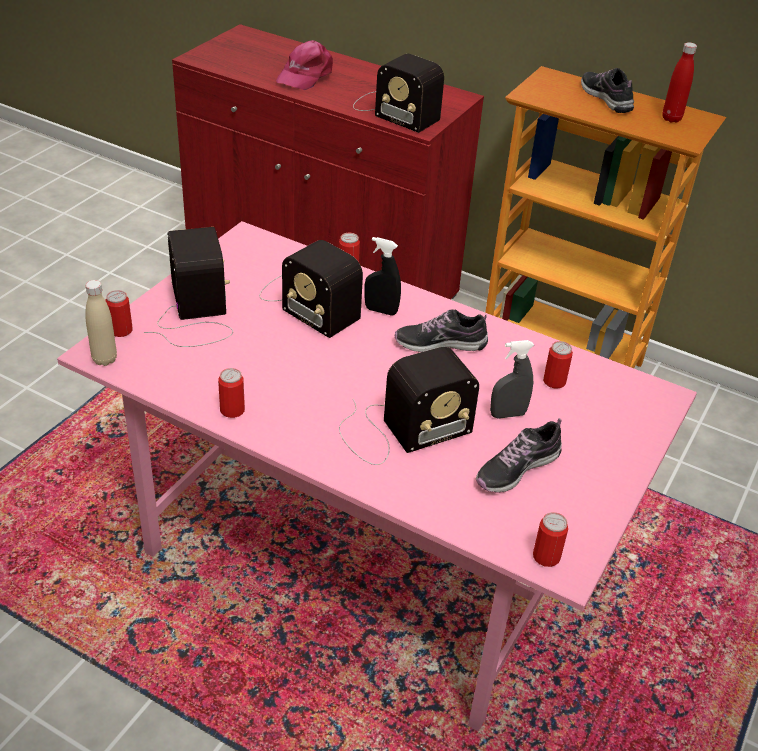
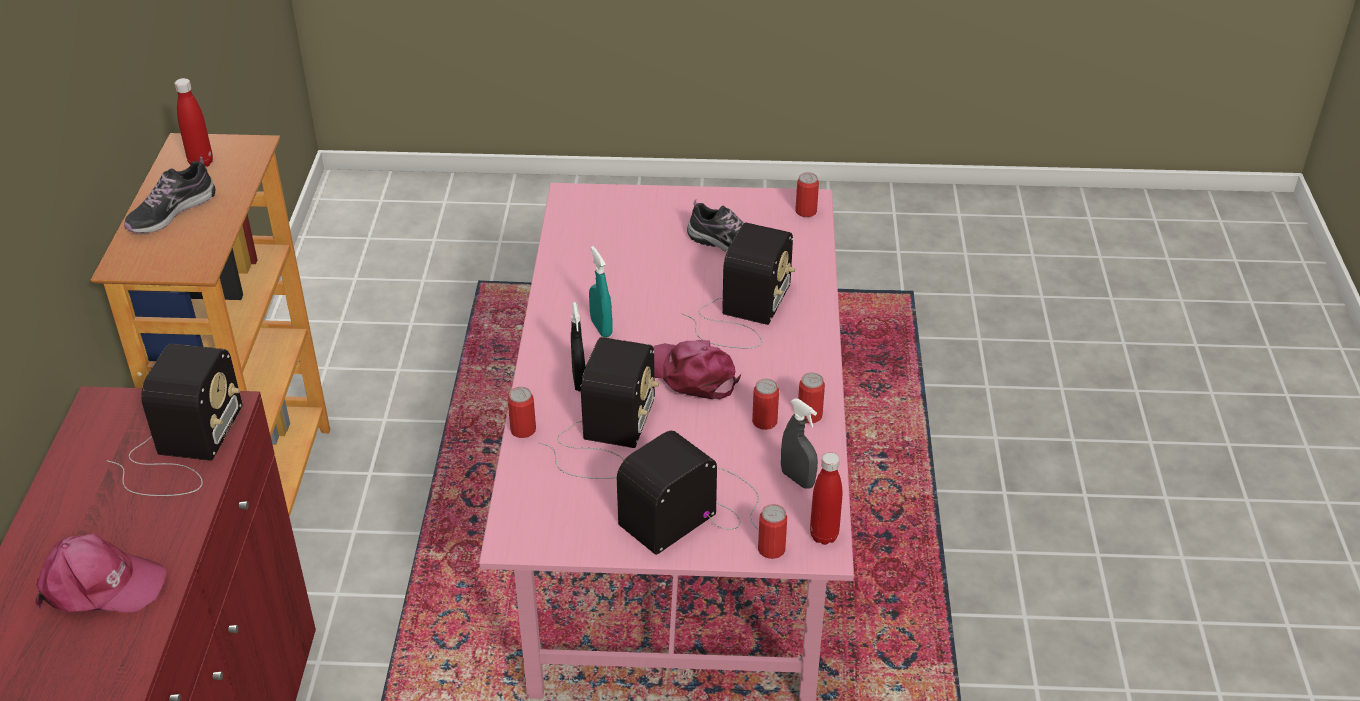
camera: 115 degrees left, 0 degrees up
(104, 359) = (824, 535): beige bottle -> red bottle
(340, 367) = (692, 375): none -> pink cap
(400, 430) = (742, 313): radio -> radio turned 75 degrees clockwise
(440, 343) = (601, 328): shoe -> turquoise spray bottle
(507, 414) = (668, 265): grey spray bottle -> grey spray bottle (797, 479)
(554, 381) = (601, 252): can -> can (764, 422)

